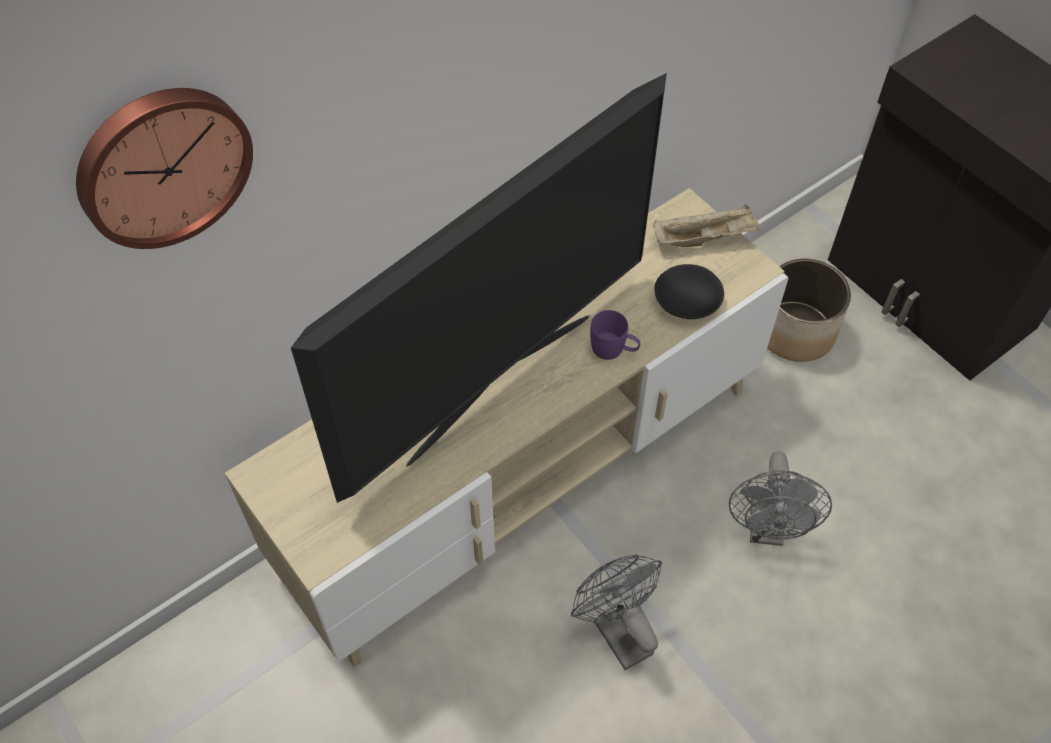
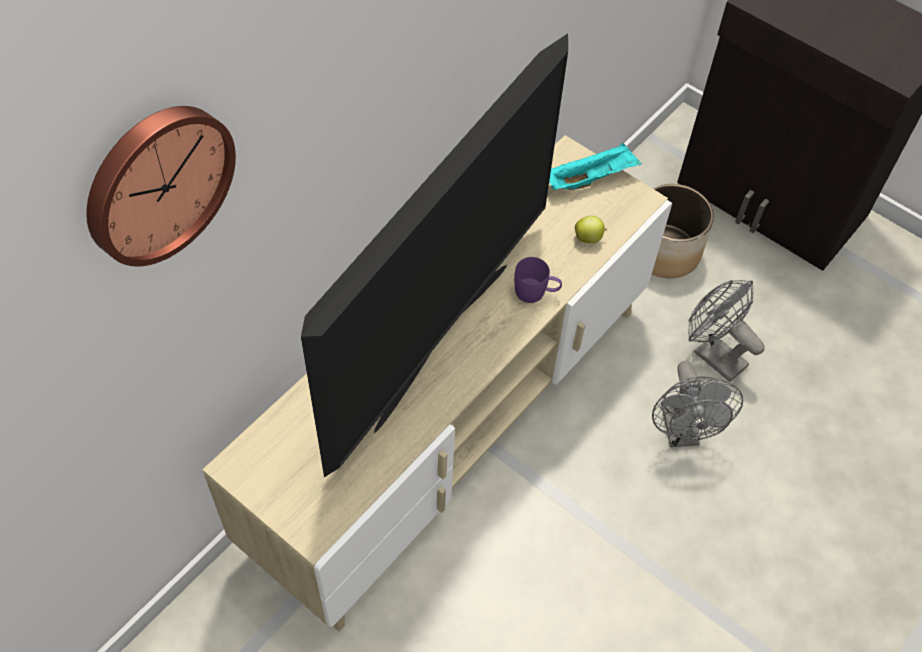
camera: 15 degrees left, 0 degrees up
(616, 630) = (572, 549): grey fan -> grey fan (712, 354)
(686, 301) = (588, 238): black bowl -> apple
(705, 238) = (591, 178): beige tray -> turquoise tray

